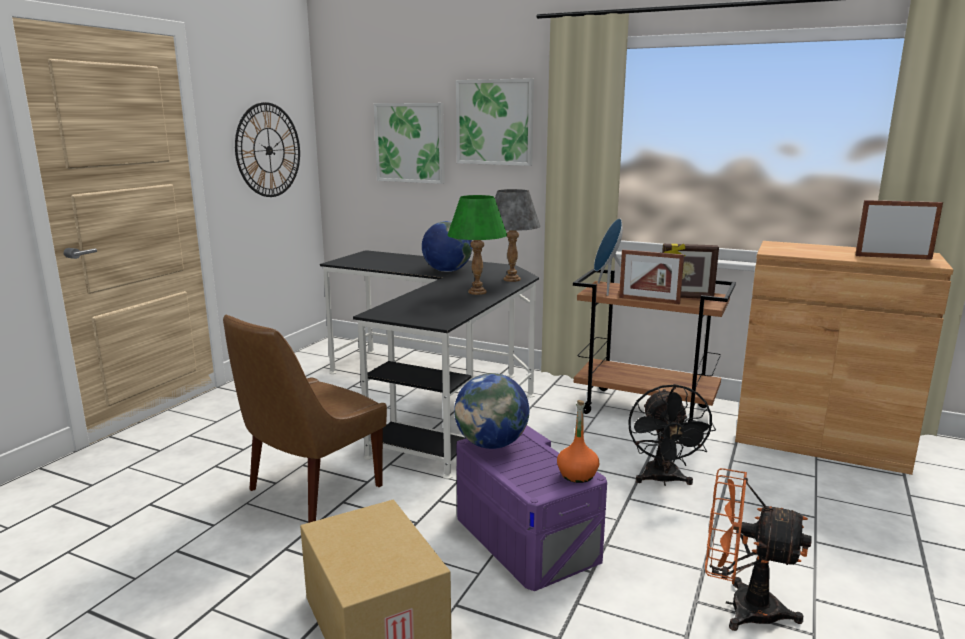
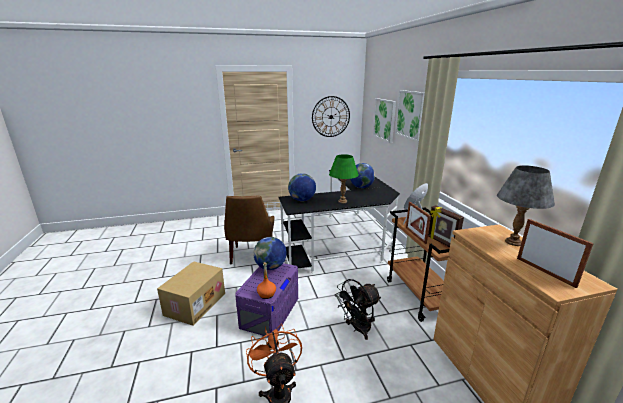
camera: 50 degrees right, 5 degrees up
(311, 490) = (251, 256): brown chair -> brown chair turned 90 degrees counterclockwise
(412, 308) = (302, 200): none -> globe
(512, 279) = (374, 200): grey table lamp -> grey table lamp (513, 242)

